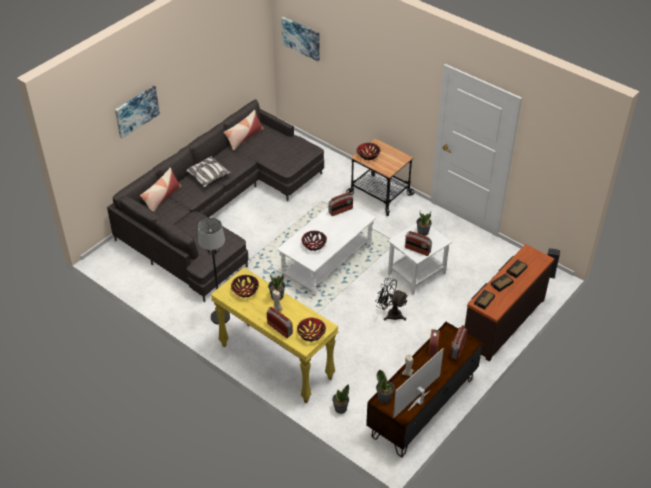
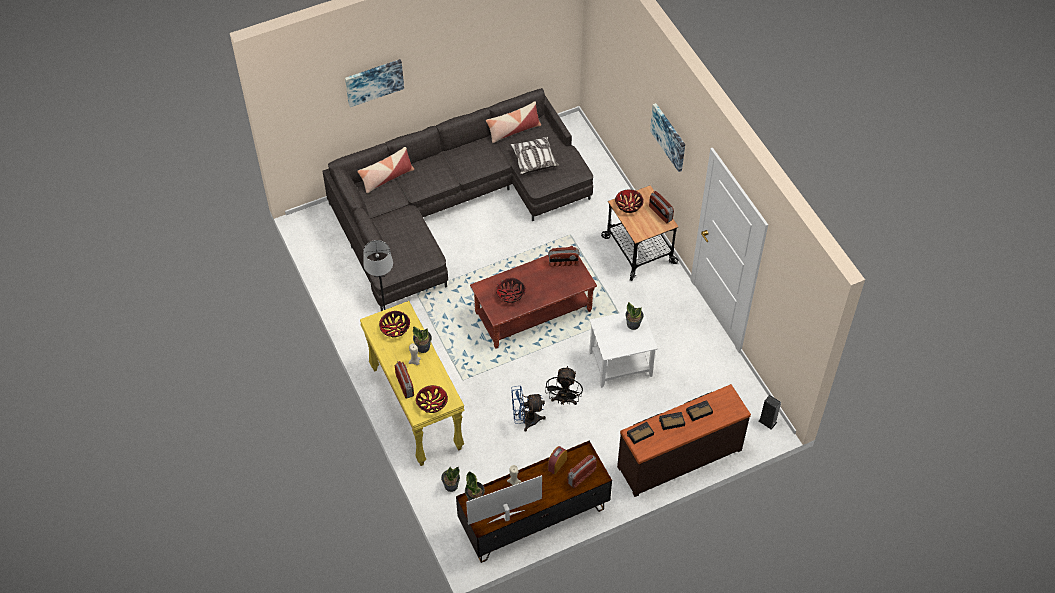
camera: 25 degrees right, 10 degrees up
(208, 176) = (448, 167): pillow -> pillow (534, 160)
(301, 38) = (604, 40): picture -> picture (669, 136)
(327, 261) = (533, 311): white coffee table -> brown coffee table
(370, 338) = (526, 420): none -> blue fan
(390, 313) = (564, 400): black fan -> black fan turned 135 degrees counterclockwise
(417, 250) = (614, 344): radio -> radio (660, 213)

